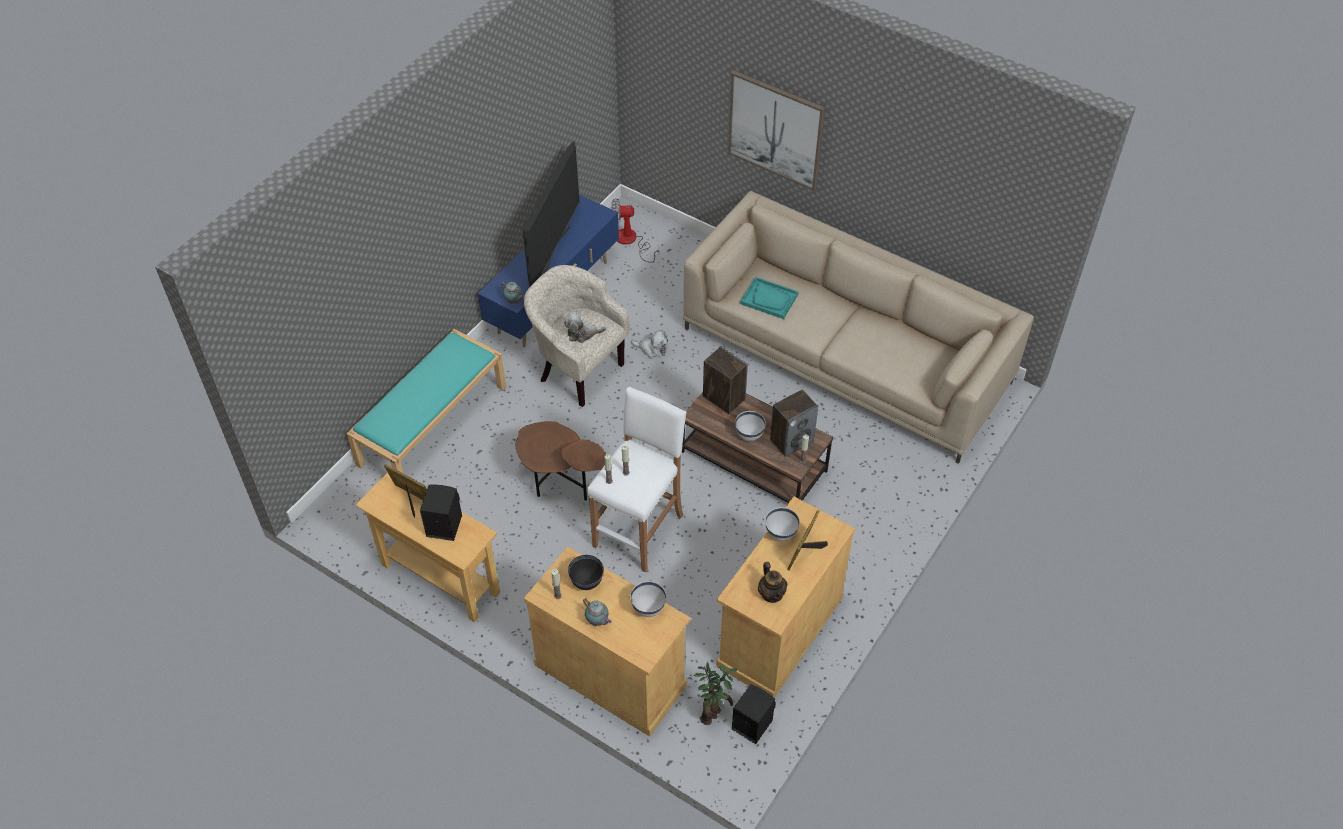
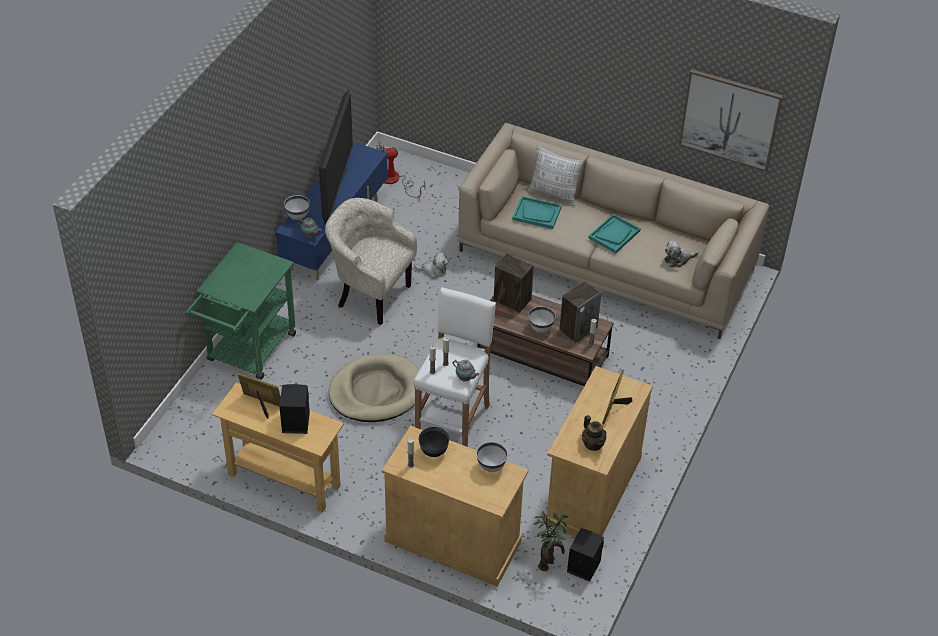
camera: 10 degrees left, 5 degrees down
(432, 424) = (248, 352): turquoise bench -> green cart
(561, 485) = (376, 391): brown side table -> beige dog bed
(583, 333) = (378, 257): plush toy -> plush toy (678, 259)
(597, 621) = (450, 481): teapot -> teapot (465, 379)
(775, 130) = (527, 65): picture -> picture (730, 119)
(781, 535) = (591, 397): white bowl -> white bowl (298, 217)
(793, 277) = (554, 194): none -> pillow
(852, 332) = (614, 234): none -> turquoise tray

